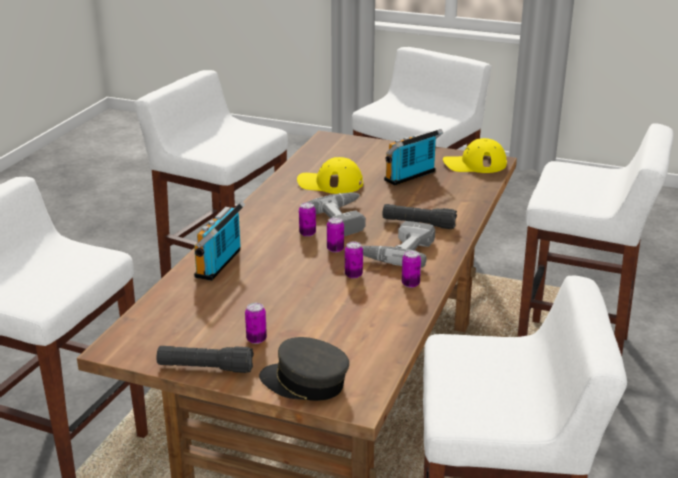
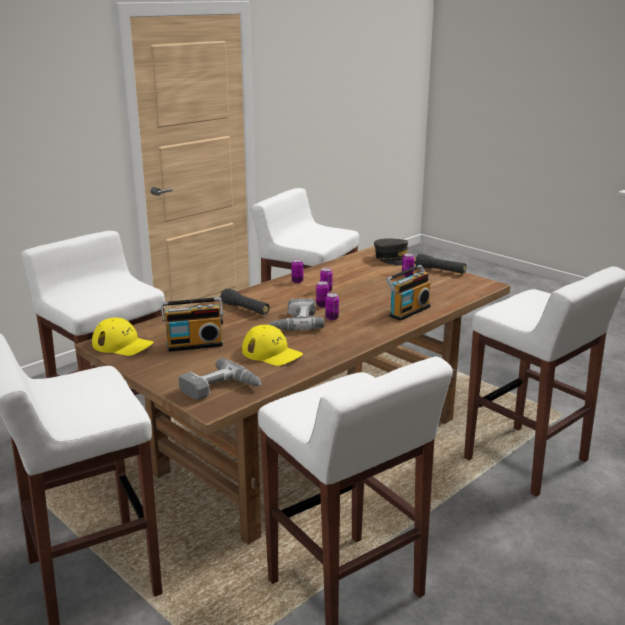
camera: 155 degrees left, 5 degrees down
(397, 251) = (283, 297): power drill -> power drill (221, 389)

